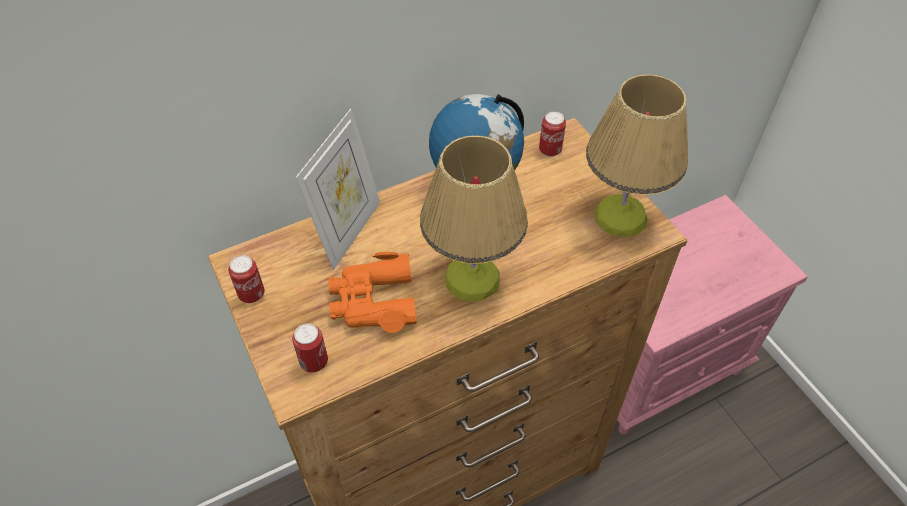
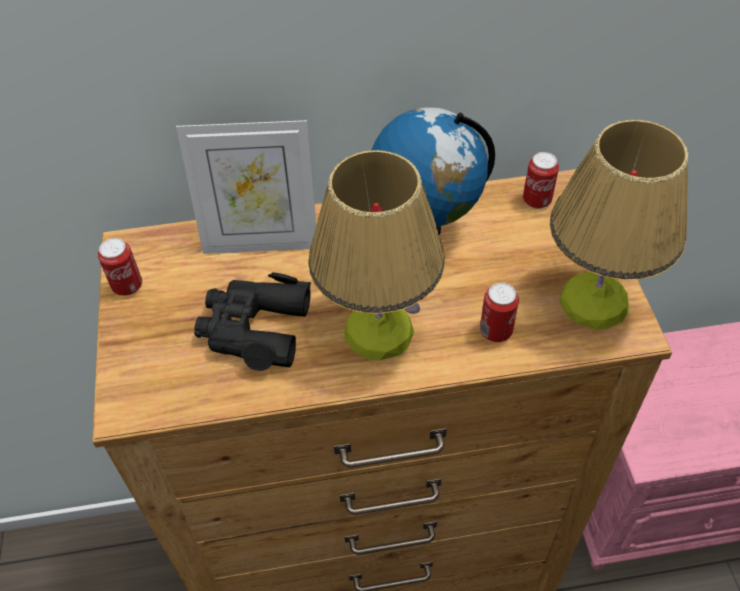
camera: 20 degrees right, 0 degrees up
(314, 362) = (160, 380): can -> can (495, 331)
(348, 231) = (261, 242): picture frame -> picture frame turned 45 degrees clockwise
(373, 301) = (254, 328): orange binoculars -> black binoculars

